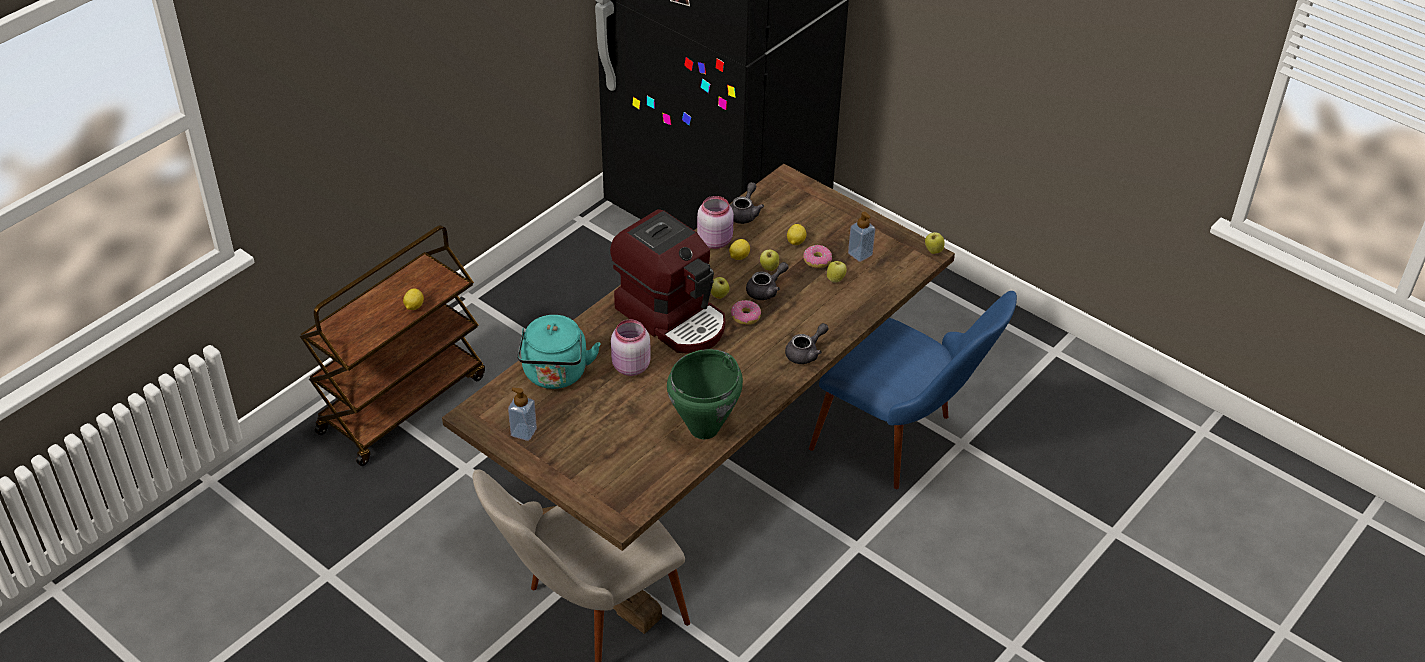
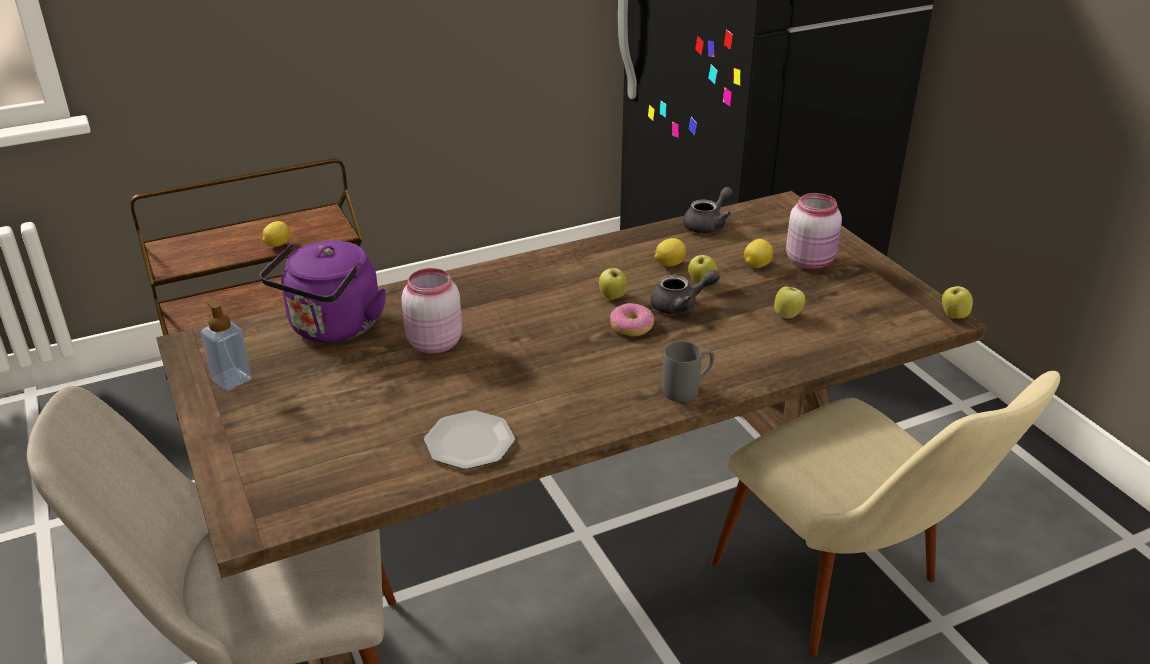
camera: 25 degrees right, 10 degrees down
(555, 375) = (332, 329): turquoise kettle -> purple kettle
(673, 317) = (534, 304): coffee machine -> none
(705, 428) = (470, 443): green cooking pot -> plate
(715, 240) = (651, 242): pink jar -> pink jar (811, 261)
(806, 353) = (688, 389): grey teapot -> grey mug
(817, 261) = (774, 290): donut -> none
(860, 254) = (840, 296): soap dispenser -> none
(902, 442) = (849, 594): blue chair -> beige chair

